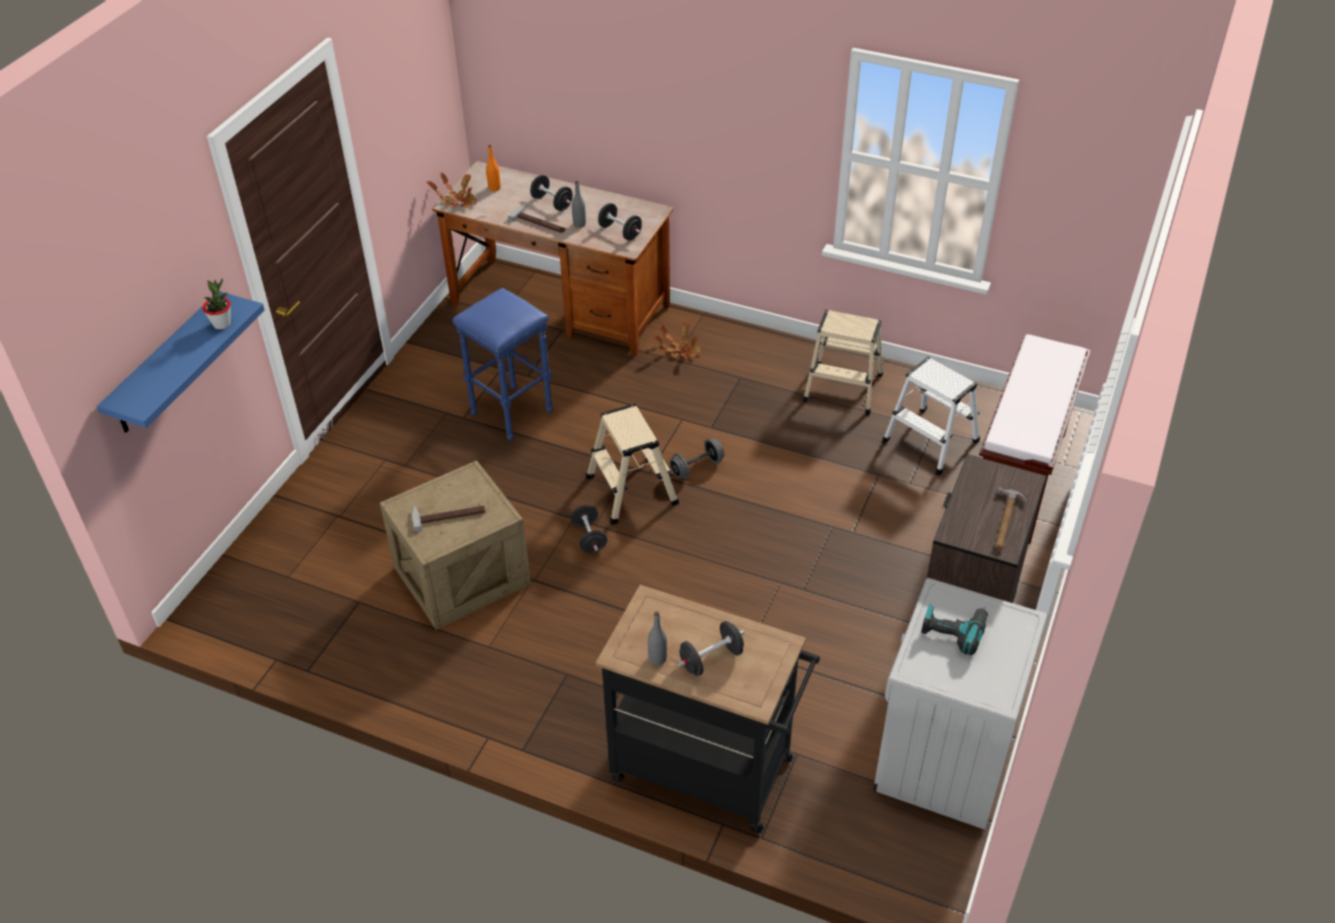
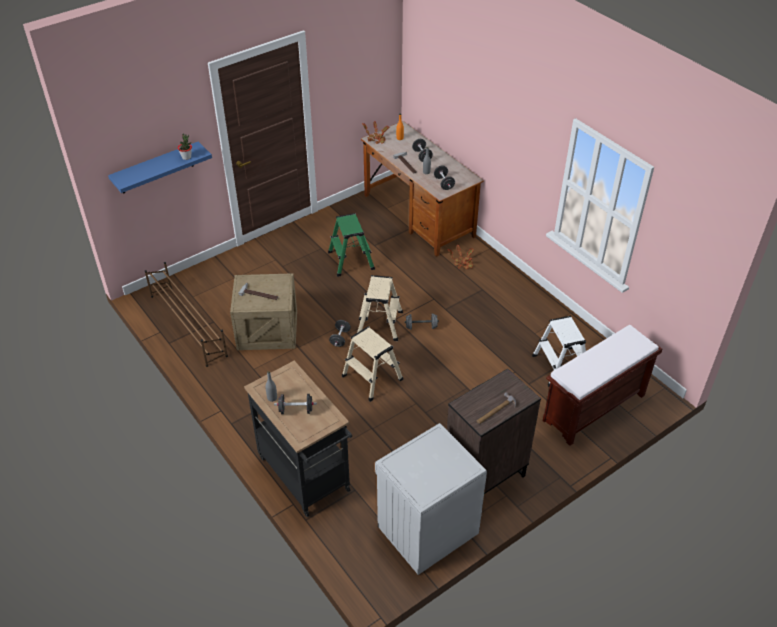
camera: 30 degrees right, 0 degrees up
(317, 626) = (188, 325): none -> brown shoe rack
(509, 412) = (351, 260): blue stool -> green step ladder
(842, 387) = (534, 317): beige step ladder -> beige step ladder (372, 377)
(953, 629) = (429, 454): power drill -> none

